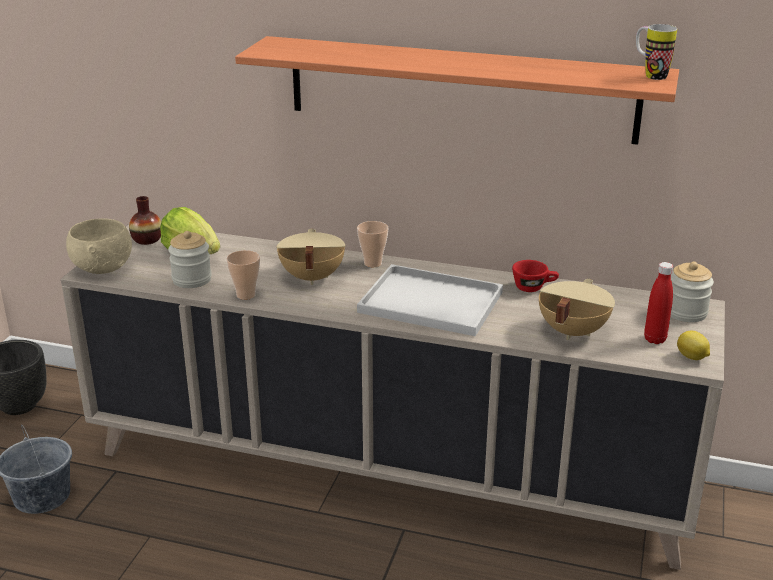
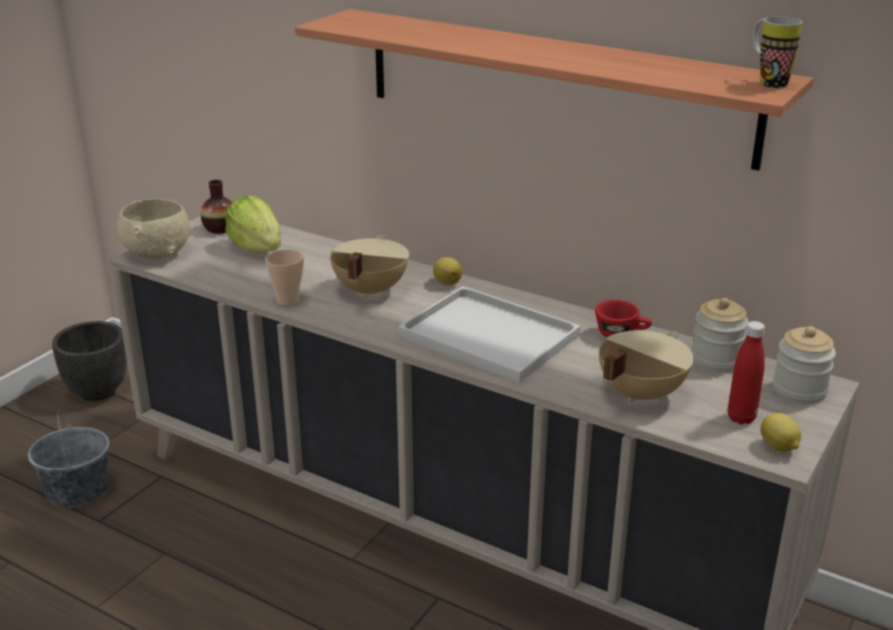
camera: 15 degrees right, 0 degrees up
(192, 279) = (241, 276): jar -> jar (716, 359)
(372, 263) = (447, 283): cup -> lemon

